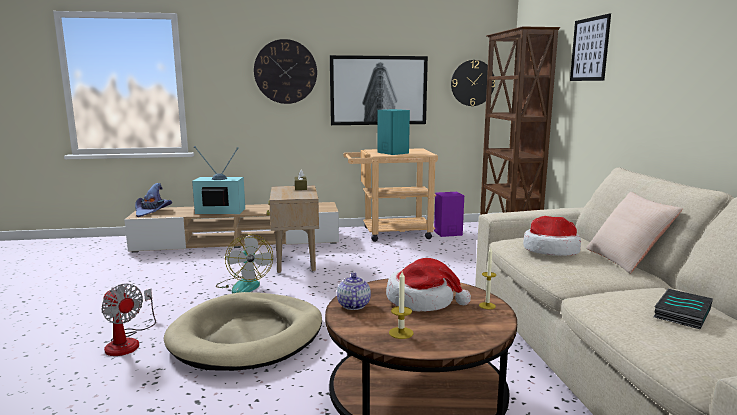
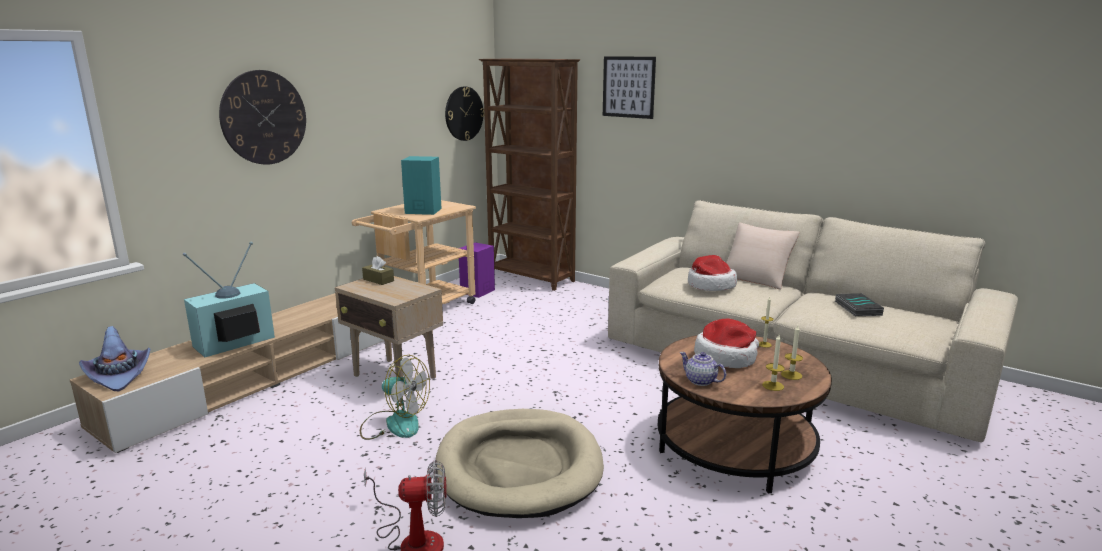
camera: 45 degrees left, 5 degrees up
(378, 90) = (376, 132): picture -> none
(442, 334) = (791, 375): none -> candle

